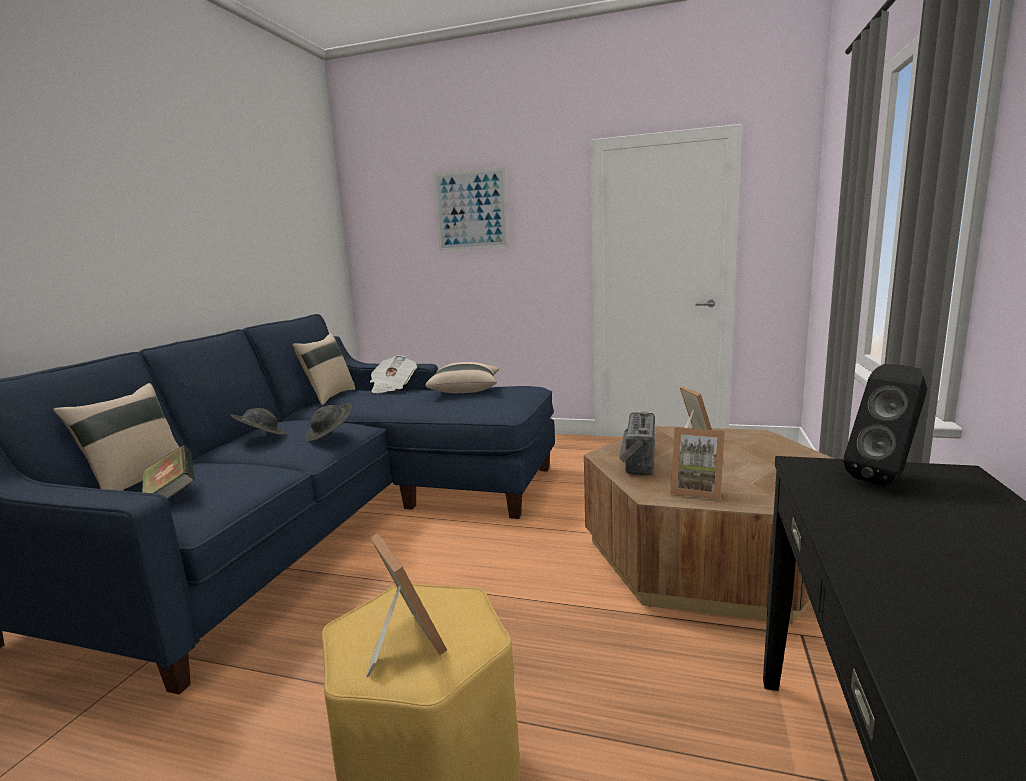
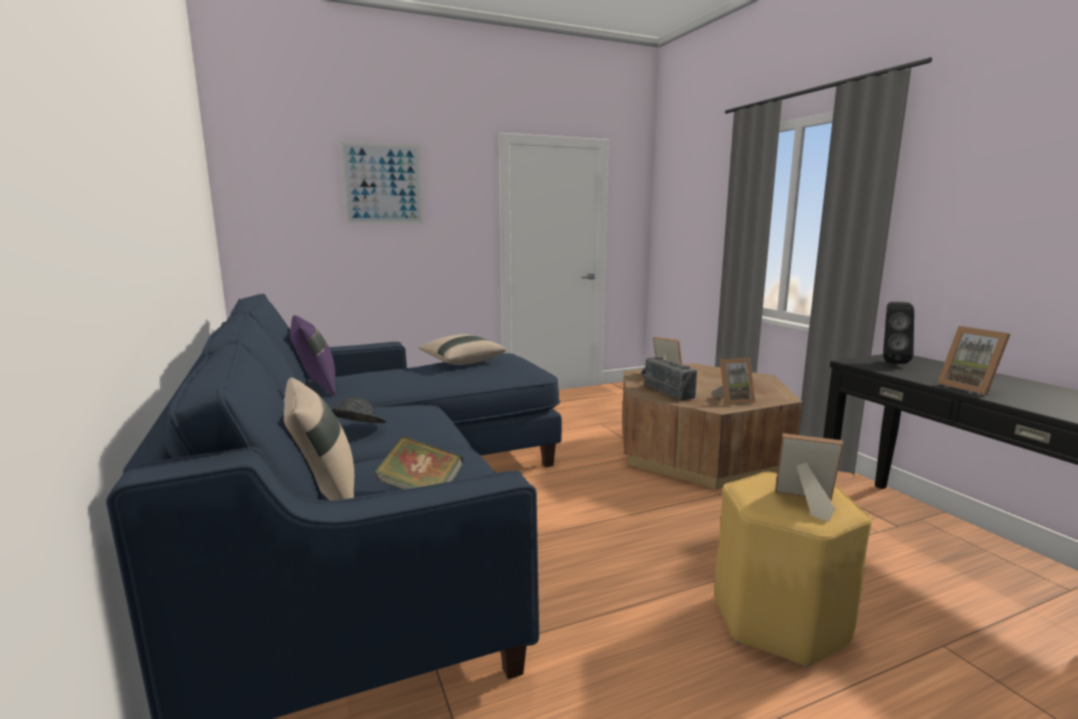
camera: 40 degrees left, 0 degrees up
(329, 396) = (315, 387): beige pillow -> purple pillow
(330, 435) = (429, 415): grey hat -> none
(392, 387) = (377, 369): newspaper -> none
(889, 562) = (970, 387): none -> picture frame

